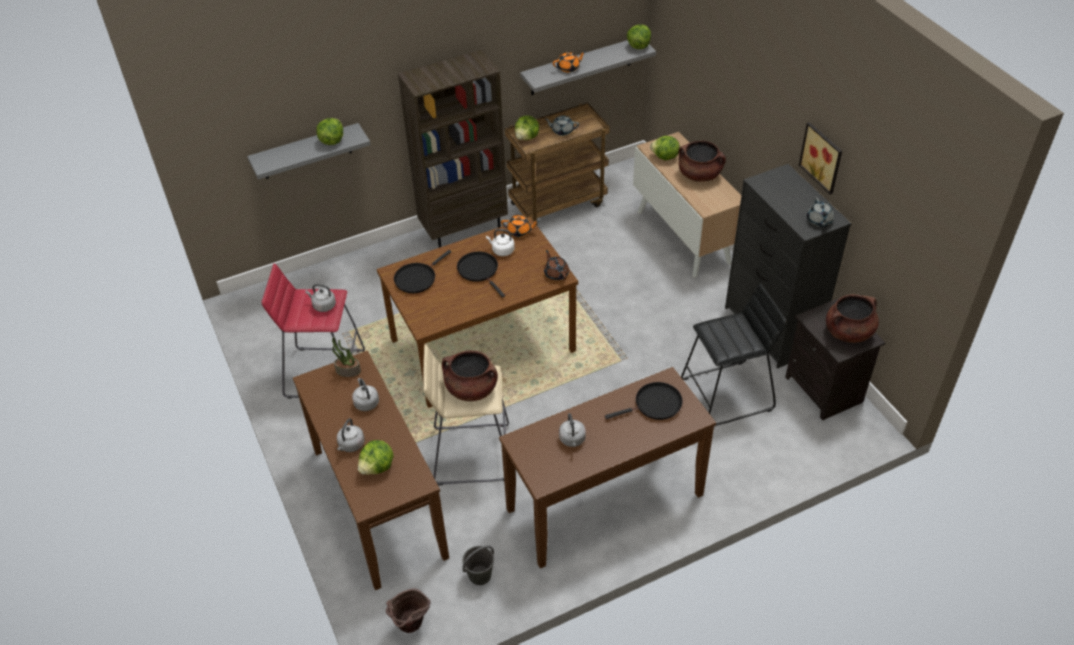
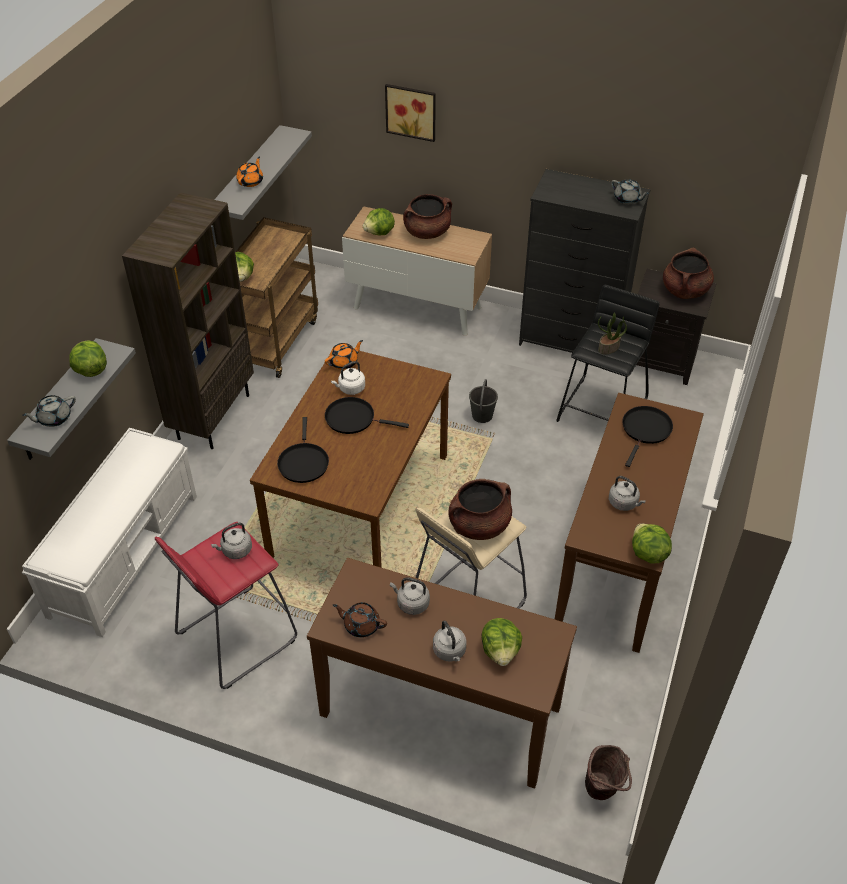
camera: 45 degrees left, 0 degrees up
(324, 283) = (125, 553): none -> white bench
(347, 371) = (355, 589): potted plant -> potted plant (609, 348)
(480, 575) = (601, 698): grey bucket -> grey bucket (482, 415)
(556, 273) = (425, 379): brown teapot -> brown teapot (361, 625)
(562, 131) = (266, 255): grey teapot -> grey teapot (54, 418)
(638, 46) = (290, 134): lettuce -> lettuce (647, 554)
(823, 157) = (594, 141): picture -> picture (411, 111)

